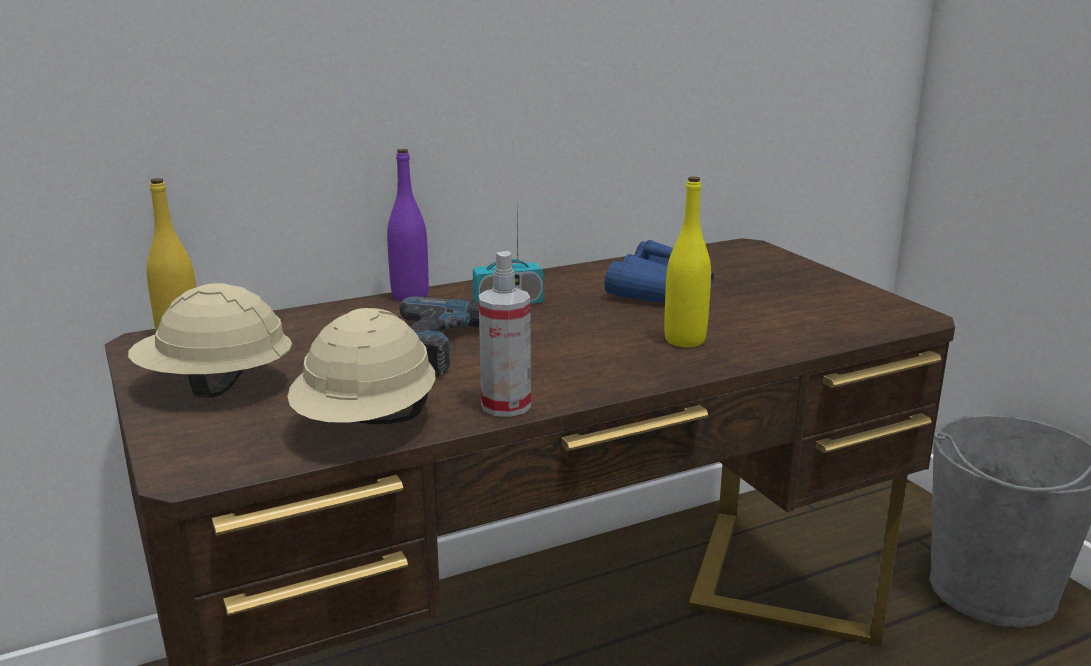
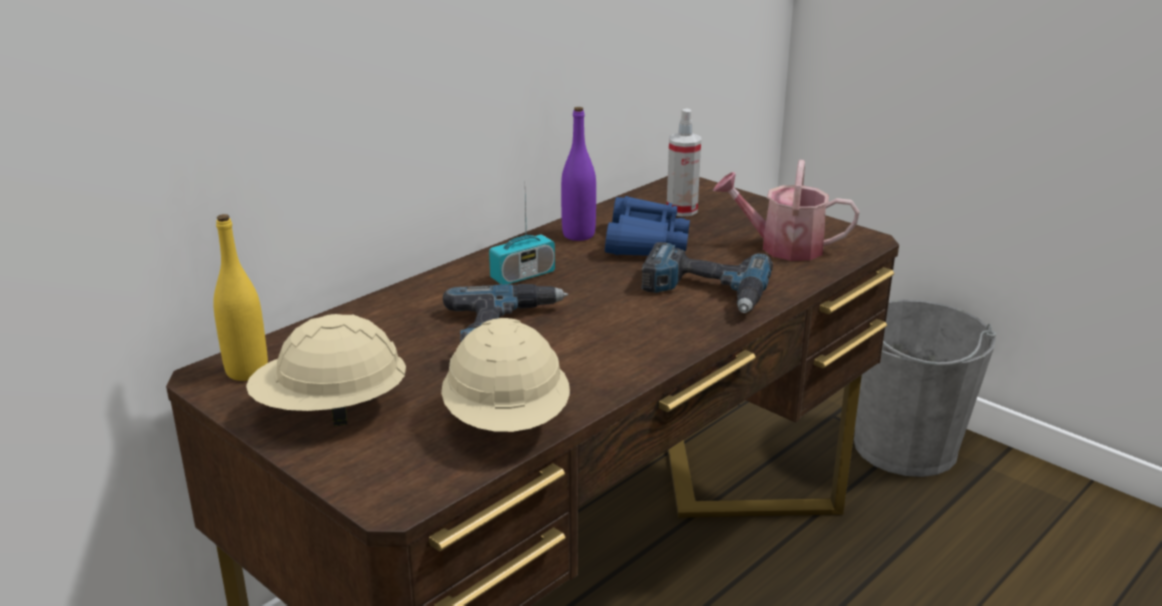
camera: 20 degrees left, 5 degrees up
(410, 296) = (425, 282): purple bottle -> purple bottle (578, 235)
(506, 405) = (609, 382): spray bottle -> spray bottle (681, 210)
(685, 340) = (704, 291): yellow bottle -> power drill
(809, 312) = (782, 247): none -> watering can

